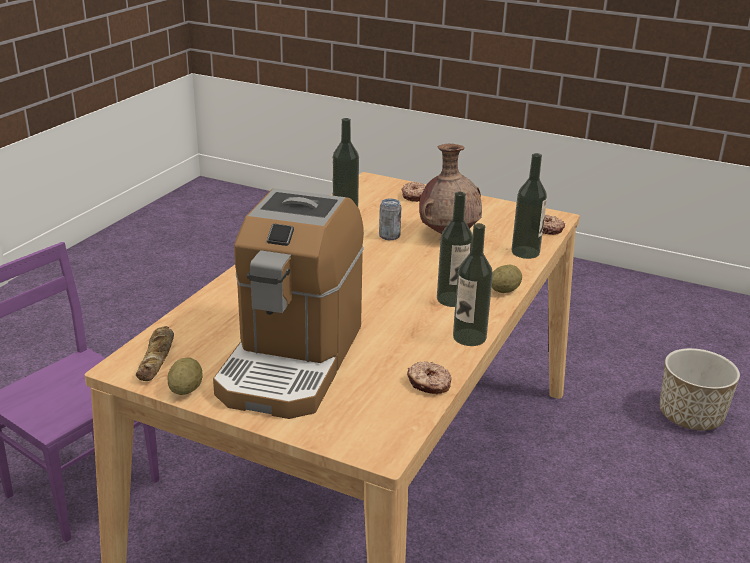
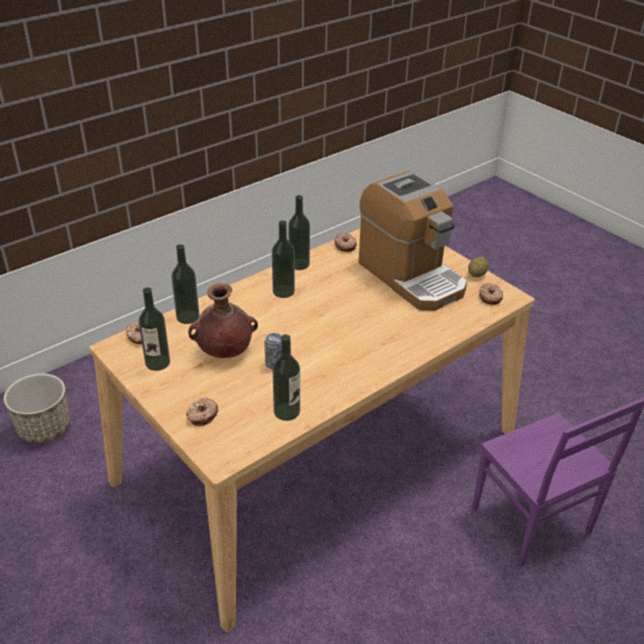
camera: 155 degrees left, 10 degrees up
(157, 358) = (490, 297): bread -> donut
(291, 360) = (411, 276): coffee machine -> coffee machine turned 105 degrees clockwise
(499, 216) = (157, 362): none -> bottle
(504, 290) = (242, 289): potato -> none

